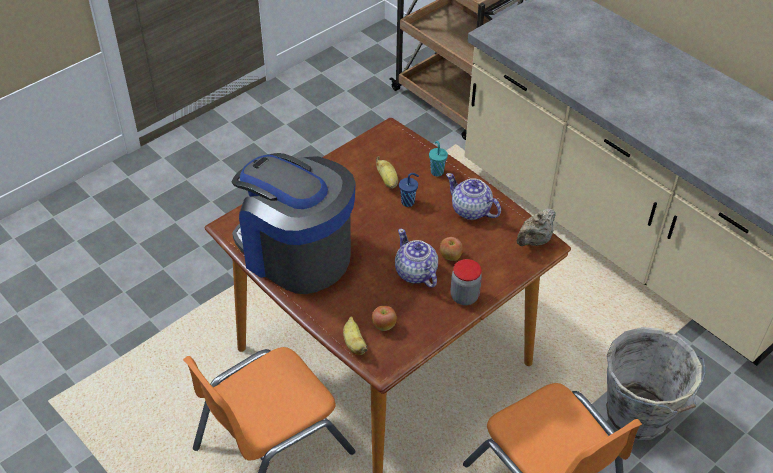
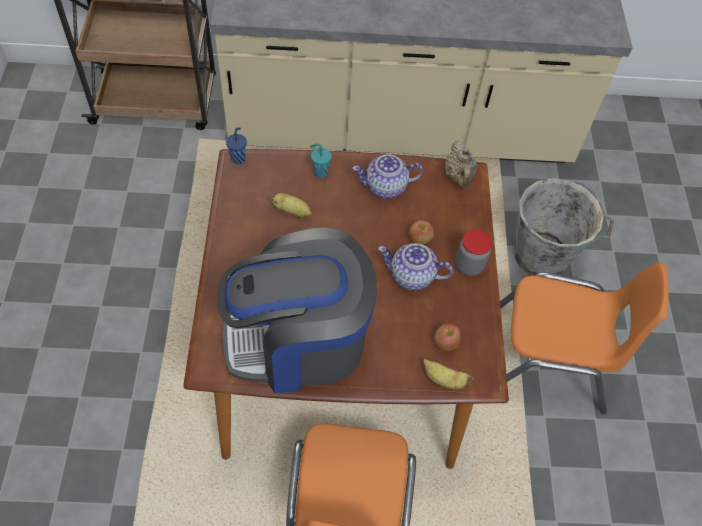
camera: 50 degrees left, 10 degrees up
(408, 202) = (331, 217): blue cup -> blue cup (238, 158)

